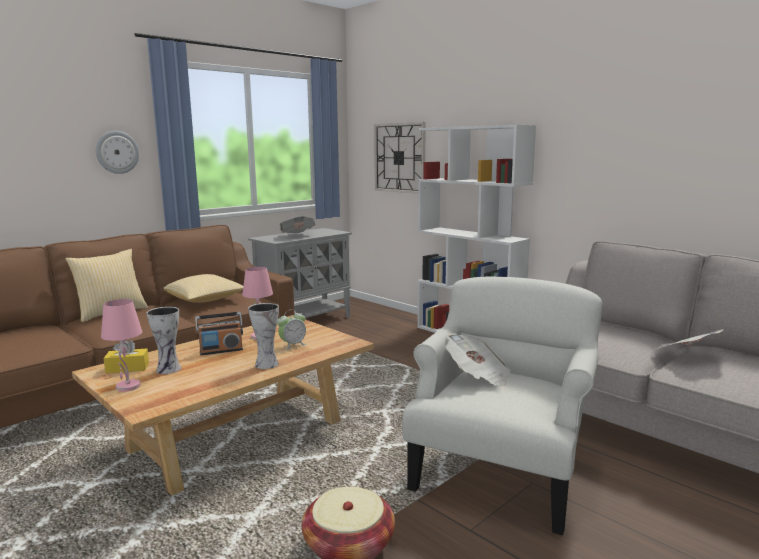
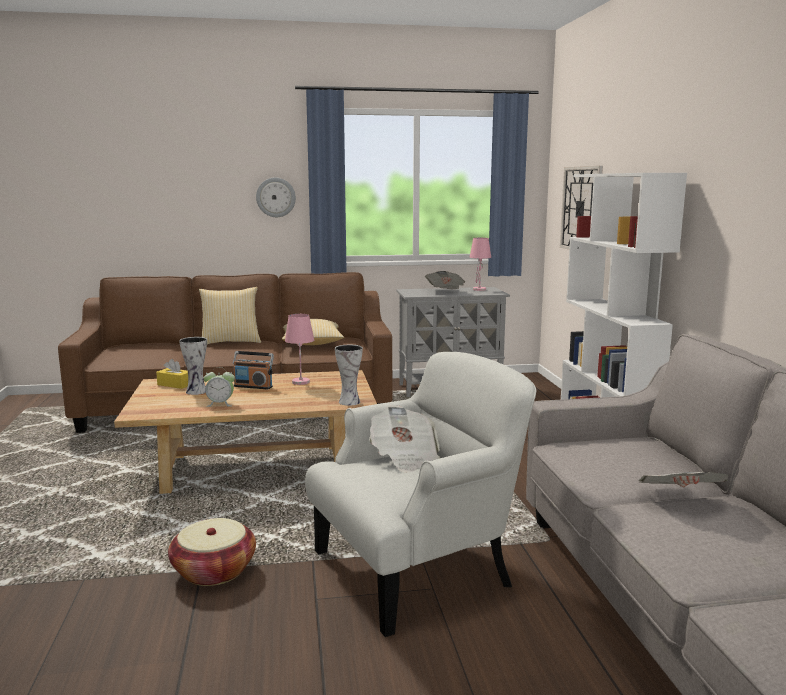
camera: 35 degrees right, 0 degrees up
(128, 387) = (153, 397): pink table lamp -> pink table lamp (479, 289)
(266, 364) = (263, 403): vase -> vase (349, 401)
(292, 345) = (311, 394): alarm clock -> alarm clock (220, 404)

